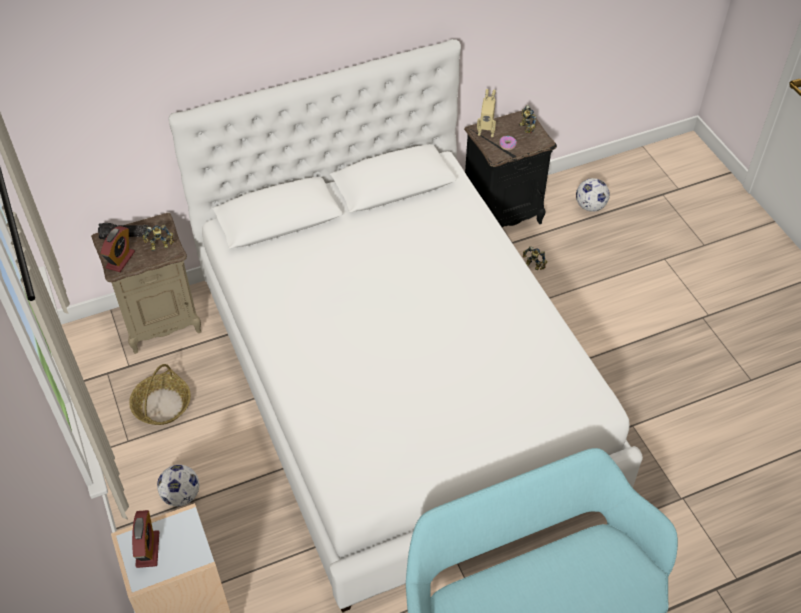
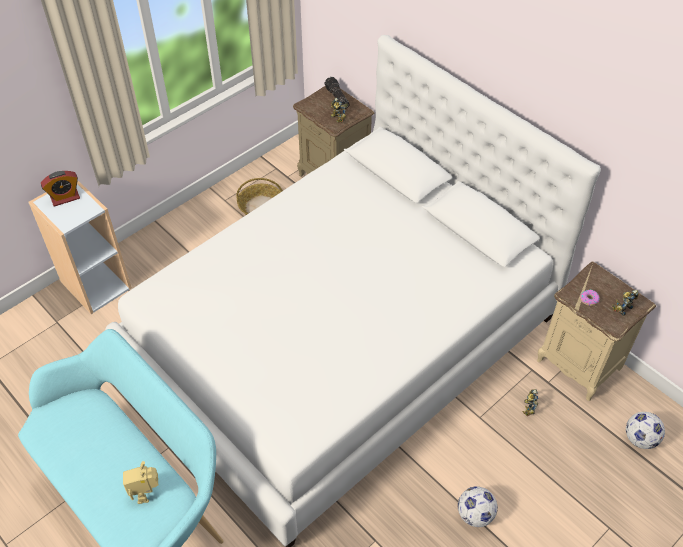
camera: 70 degrees right, 0 degrees up
(120, 260) = (313, 104): alarm clock -> none
(181, 495) = (191, 244): football -> football (475, 514)
(486, 131) = (597, 278): toy robot -> toy robot (146, 493)
(503, 215) = (578, 365): black nightstand -> beige nightstand

